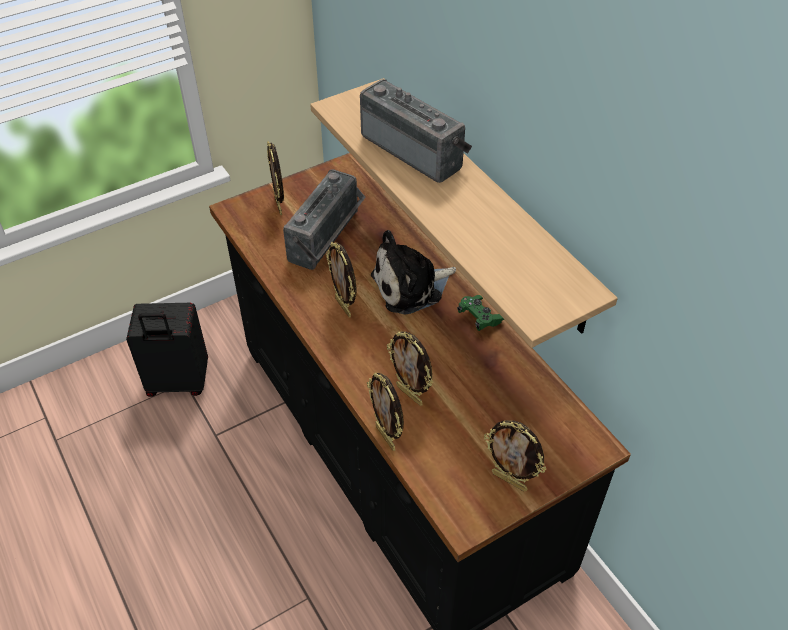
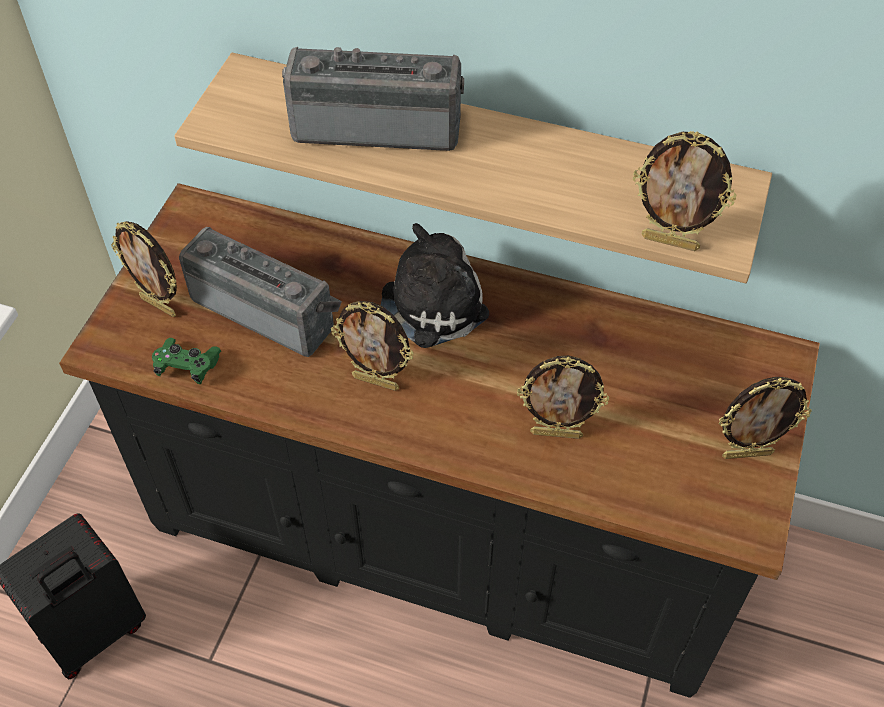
camera: 40 degrees left, 5 degrees up
(328, 238) = (267, 309): radio -> radio turned 45 degrees counterclockwise
(386, 437) = (582, 500): picture frame -> picture frame (670, 242)
(411, 286) = (427, 307): plush toy -> plush toy turned 150 degrees counterclockwise
(479, 317) = (536, 295): green game controller -> green game controller (187, 366)

